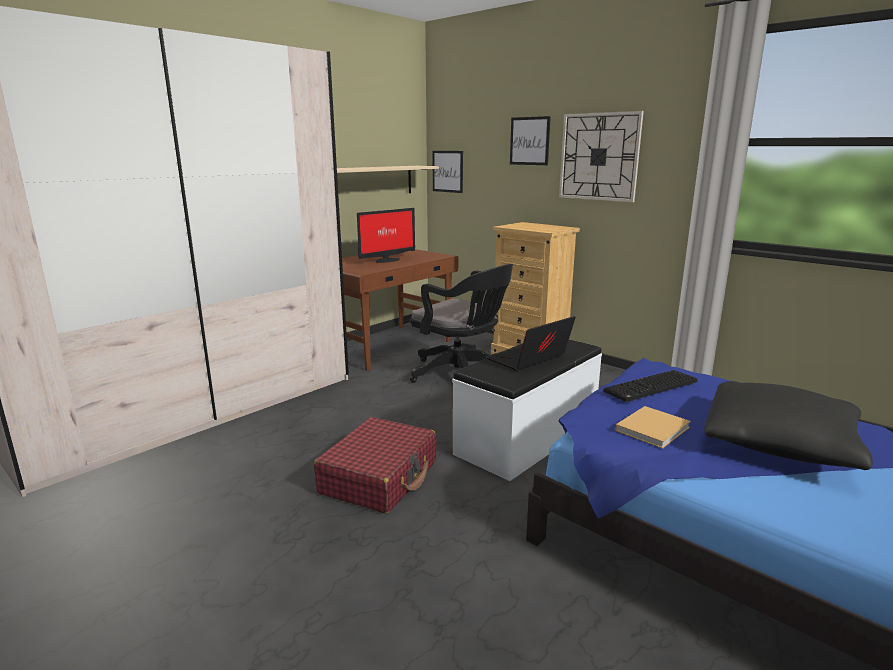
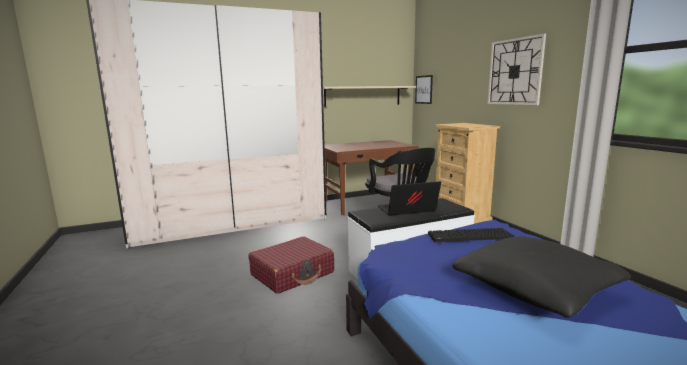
camera: 25 degrees right, 5 degrees down
(386, 260) = (366, 145): monitor -> none
(529, 141) = (471, 64): picture -> none
(653, 428) = (435, 261): beige book -> none

